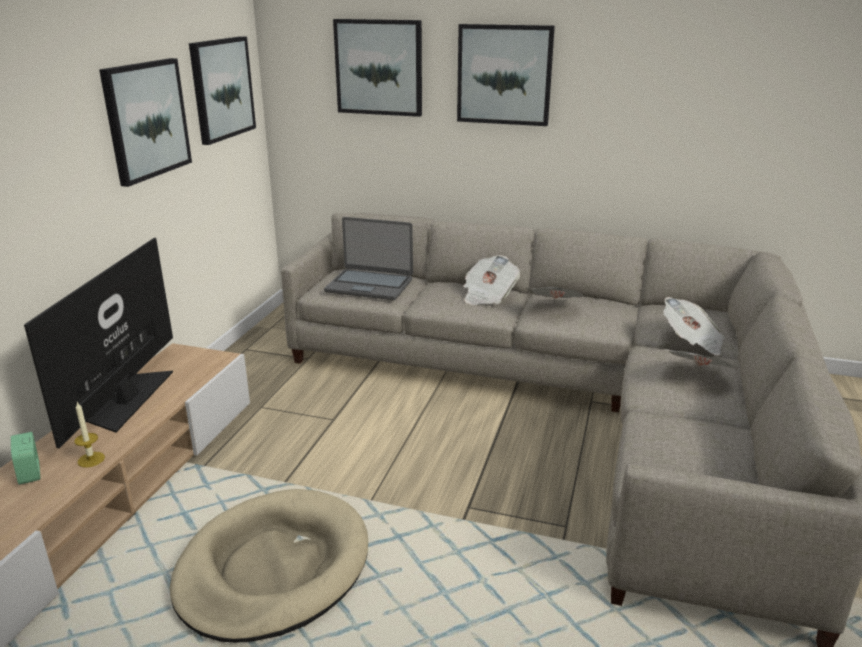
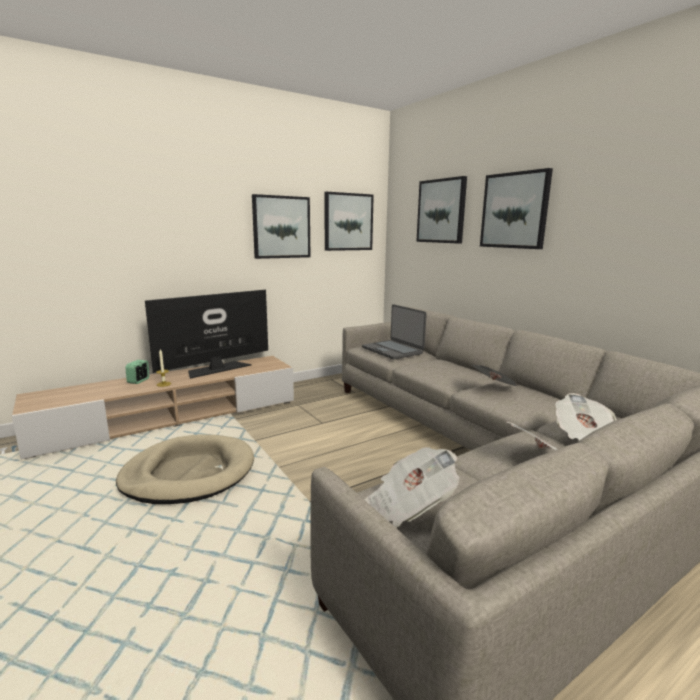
camera: 40 degrees right, 10 degrees down
(488, 295) = (458, 371): newspaper -> newspaper (409, 505)

